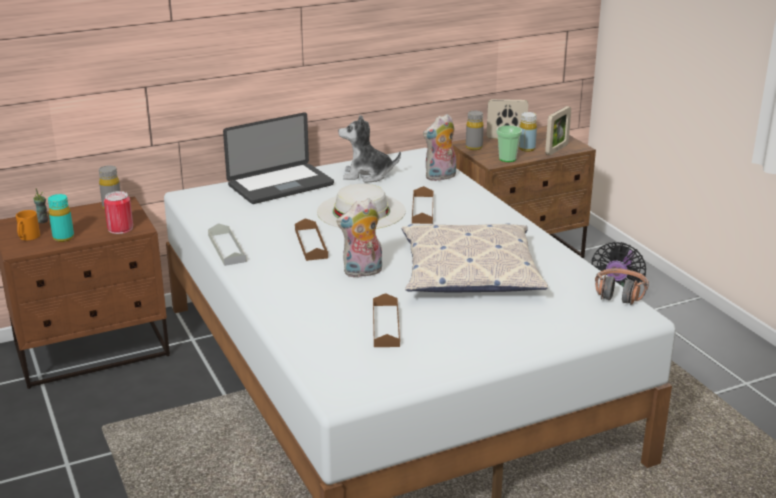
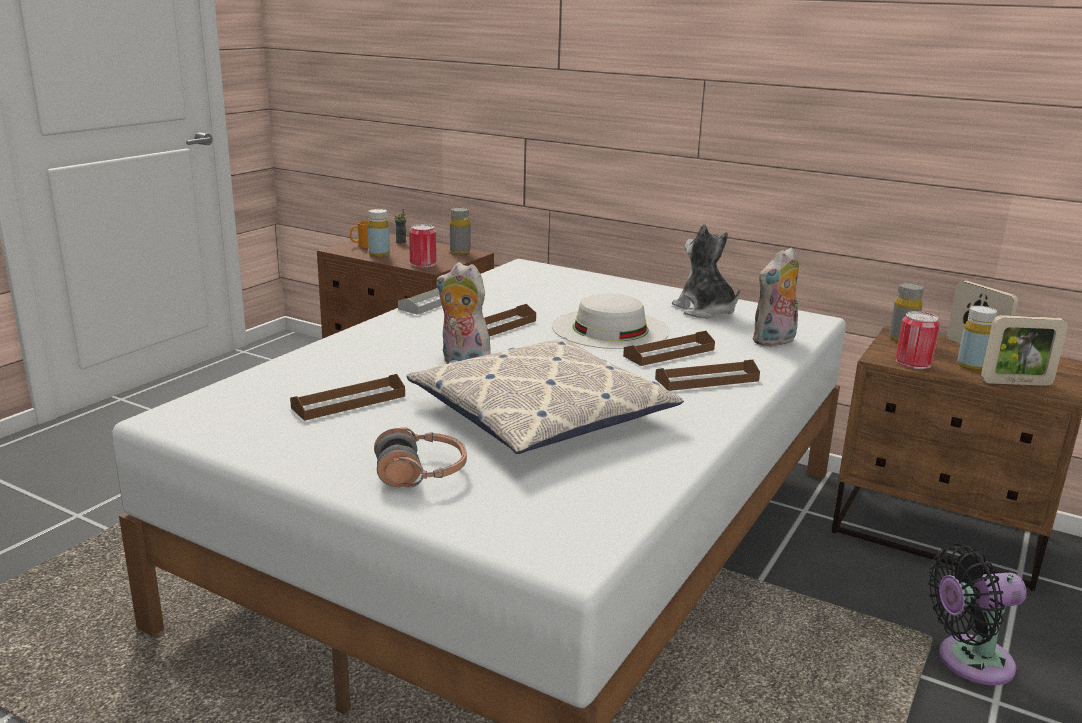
camera: 55 degrees right, 5 degrees down
(63, 238) = (379, 254): turquoise bottle -> yellow bottle
(281, 185) = (608, 286): laptop -> none
(440, 177) = (774, 341): plush toy -> plush toy turned 60 degrees counterclockwise
(473, 214) = (707, 380): none -> brown tray
(507, 159) = (913, 362): cup -> can
(619, 294) = (623, 526): headphones -> headphones (421, 473)

